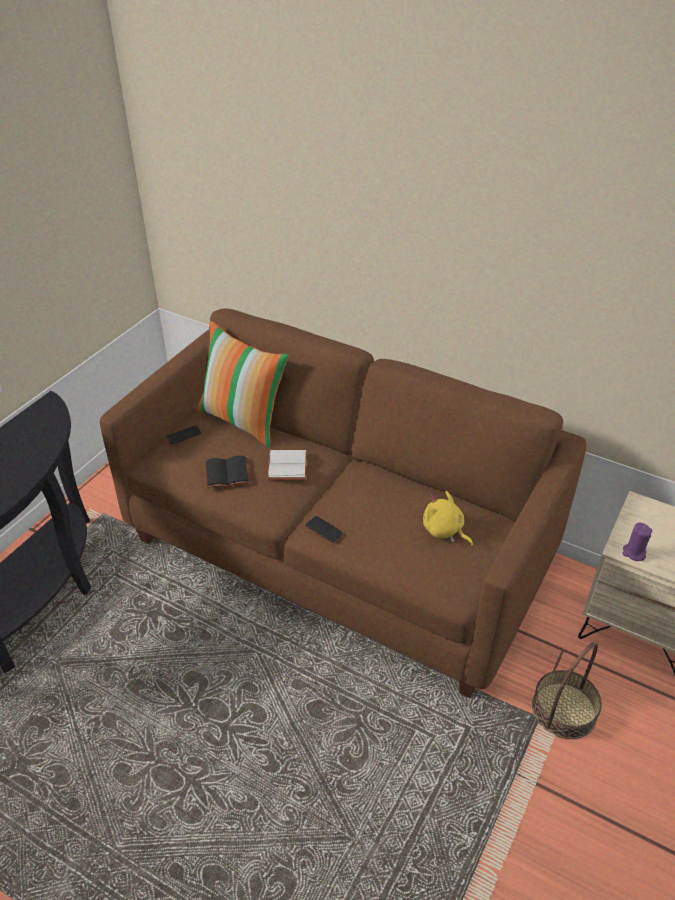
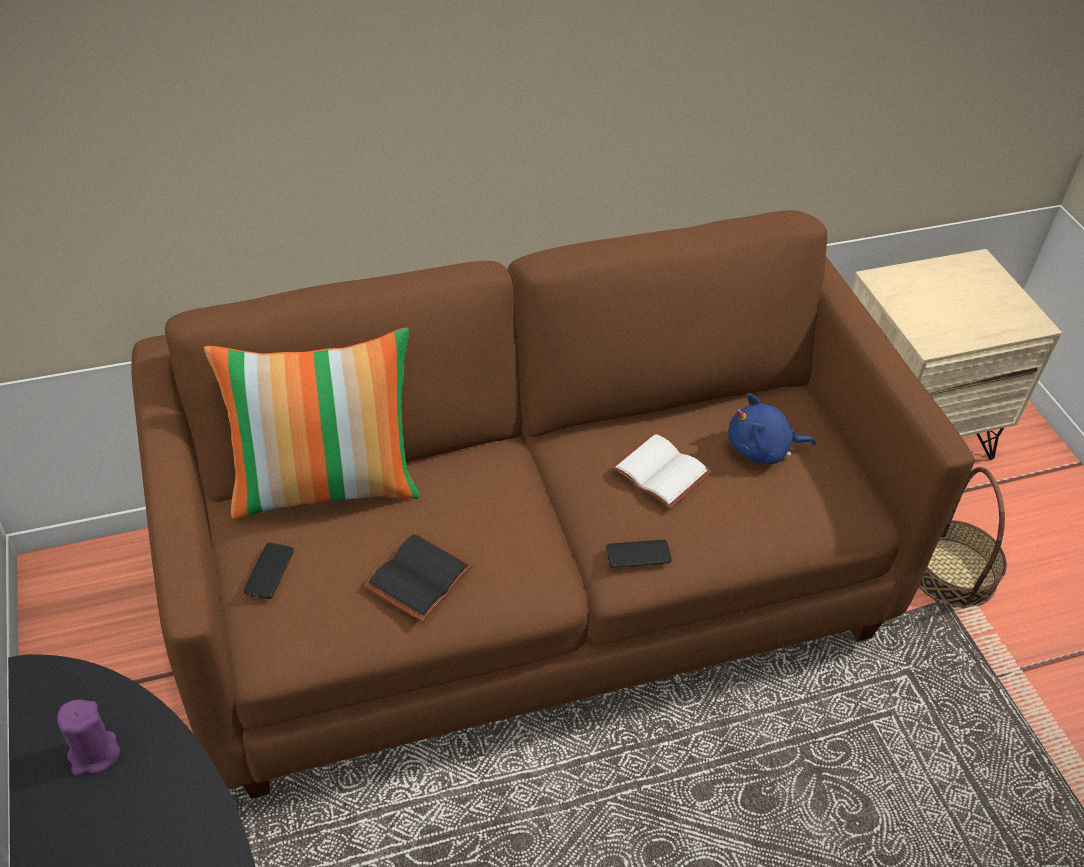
camera: 50 degrees left, 5 degrees up
(289, 466) = (485, 504): white book -> white book (663, 472)
(444, 531) = (762, 449): yellow plush toy -> blue plush toy
(634, 553) = (945, 338): purple candle -> purple candle (94, 754)

